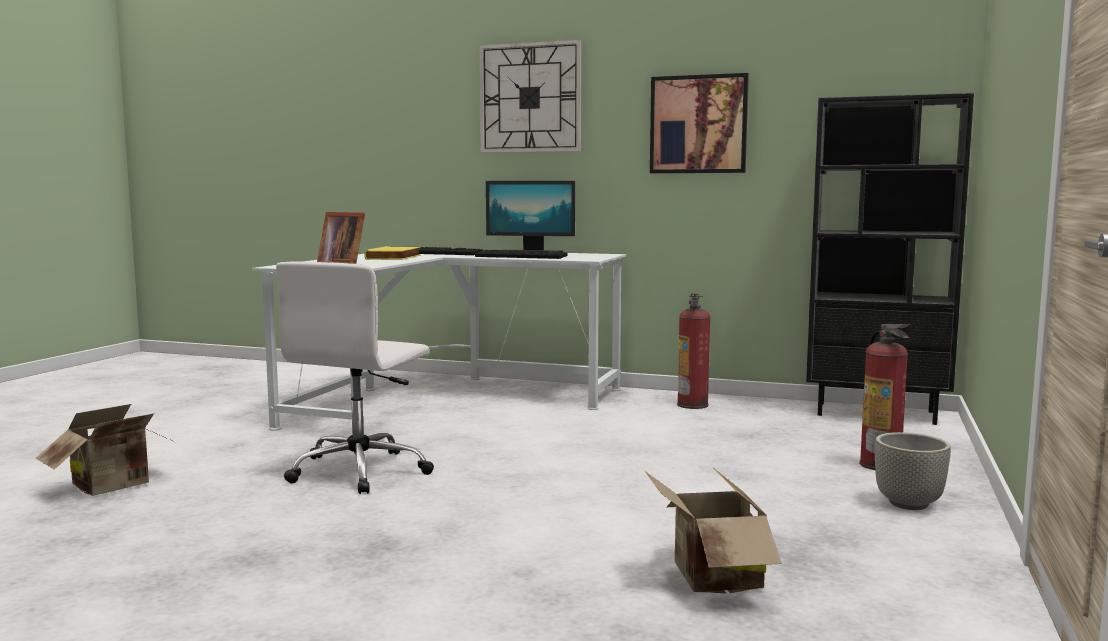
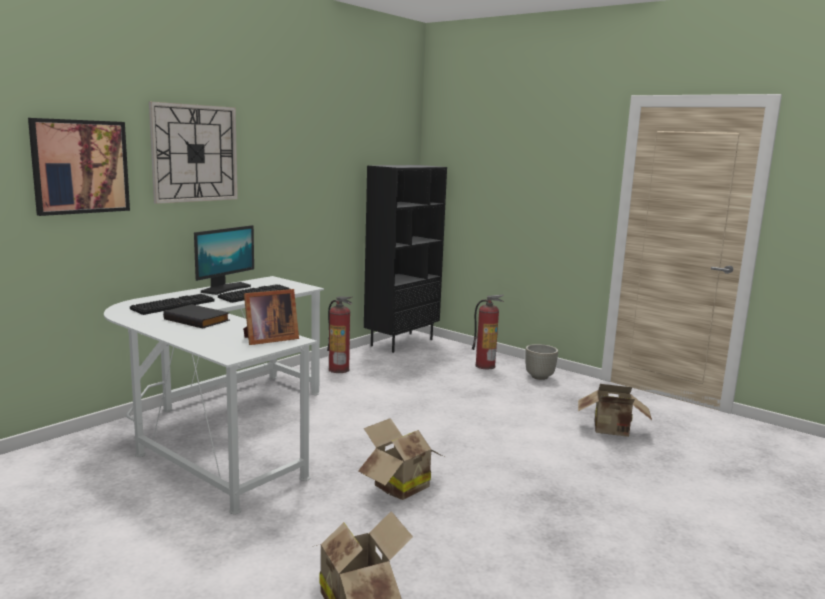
camera: 70 degrees left, 5 degrees up
(361, 470) = (397, 486): white office chair -> cardboard box
(395, 257) = (198, 320): yellow book -> black book
(698, 124) = (307, 177): picture -> picture (80, 166)

